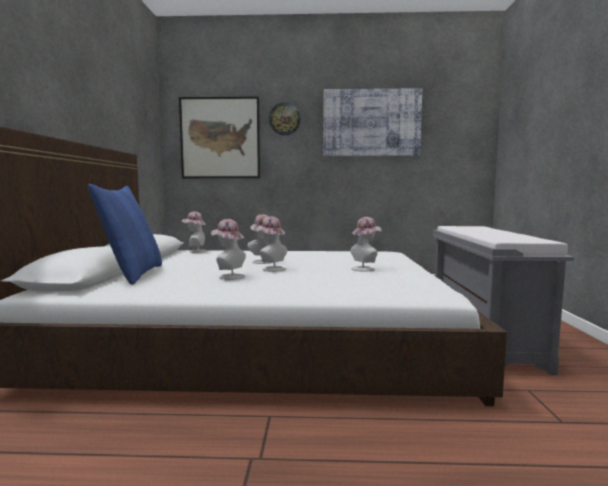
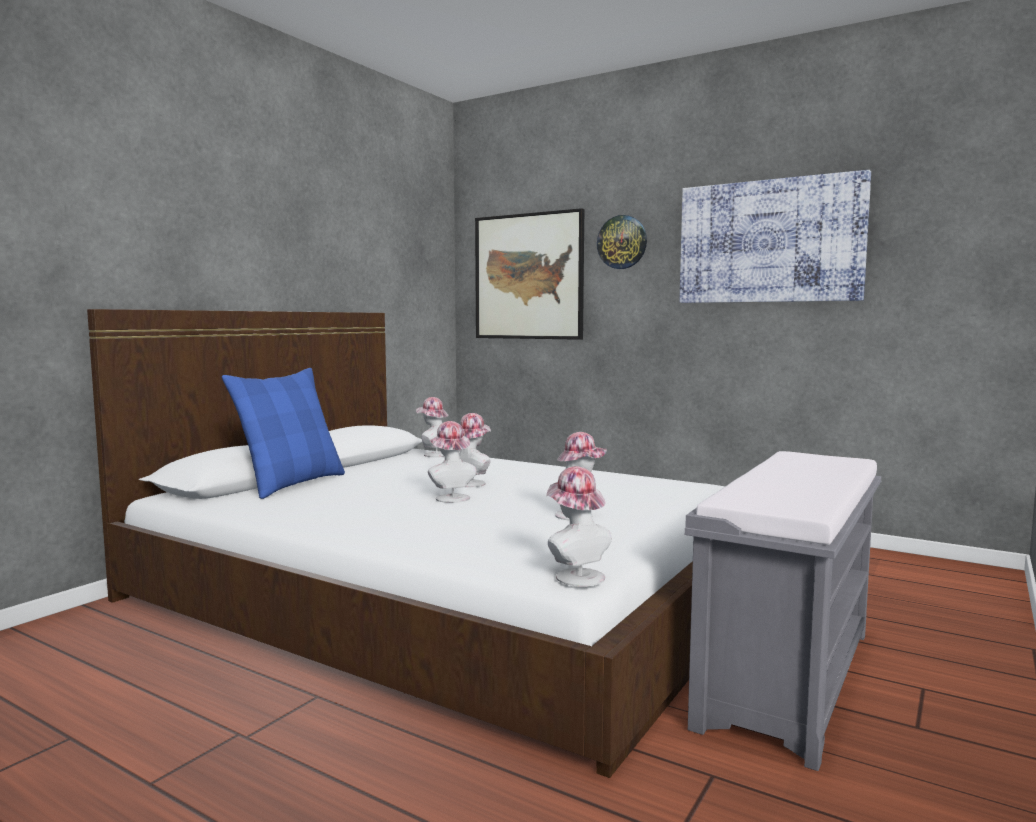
camera: 30 degrees right, 0 degrees up
(229, 276) = (374, 502): hat -> hat (575, 575)

